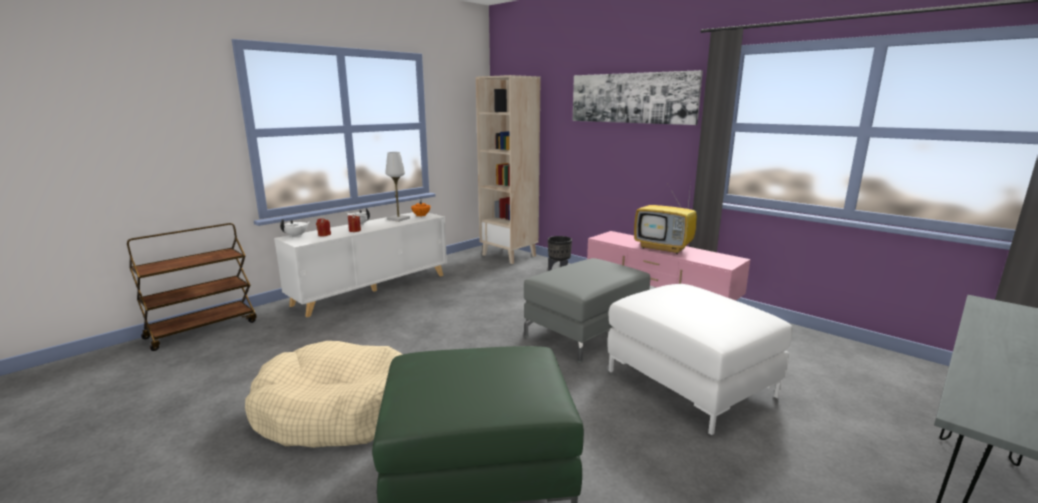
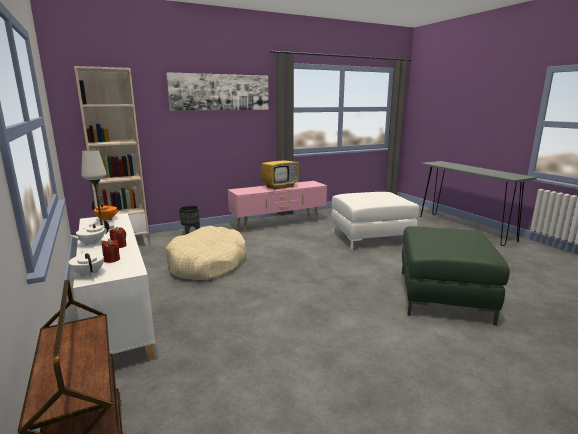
camera: 70 degrees left, 0 degrees up
(335, 410) = (367, 339): beige dog bed -> beige dog bed (207, 264)
(586, 332) = (301, 246): grey ottoman -> none

